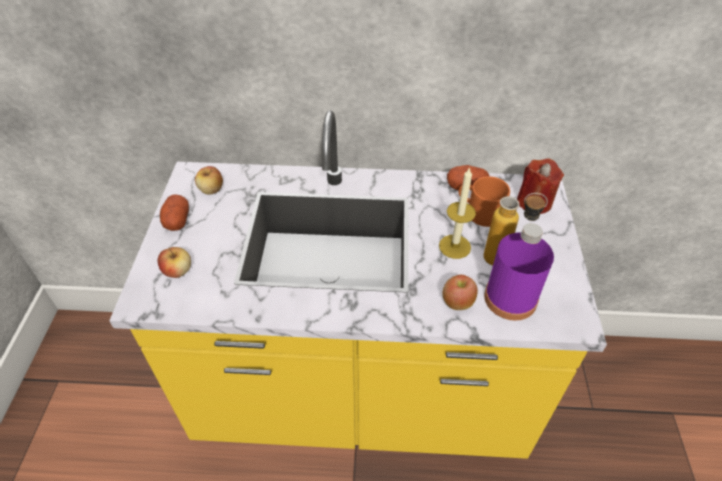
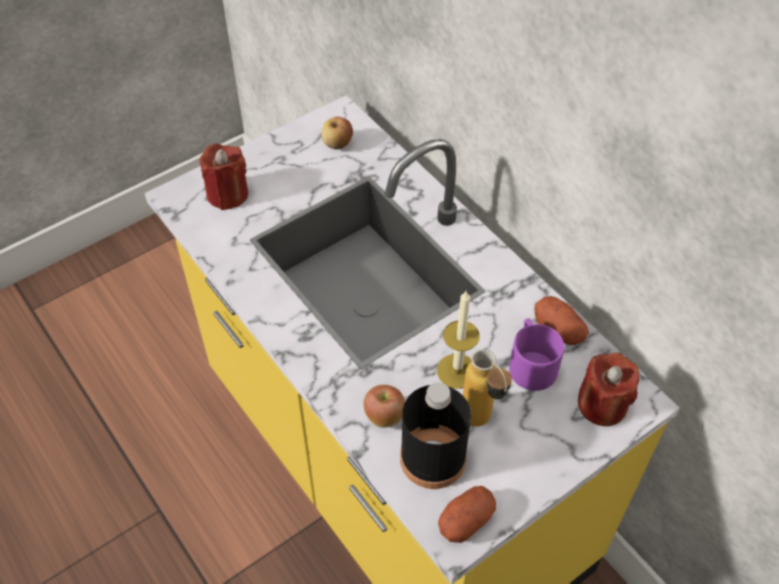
camera: 50 degrees right, 5 degrees up
(177, 220) = (279, 150): potato -> potato (466, 520)
(178, 271) = (227, 194): apple -> red candle
(479, 212) = (530, 363): orange mug -> purple mug
(510, 298) = (433, 458): purple bottle -> black bottle

